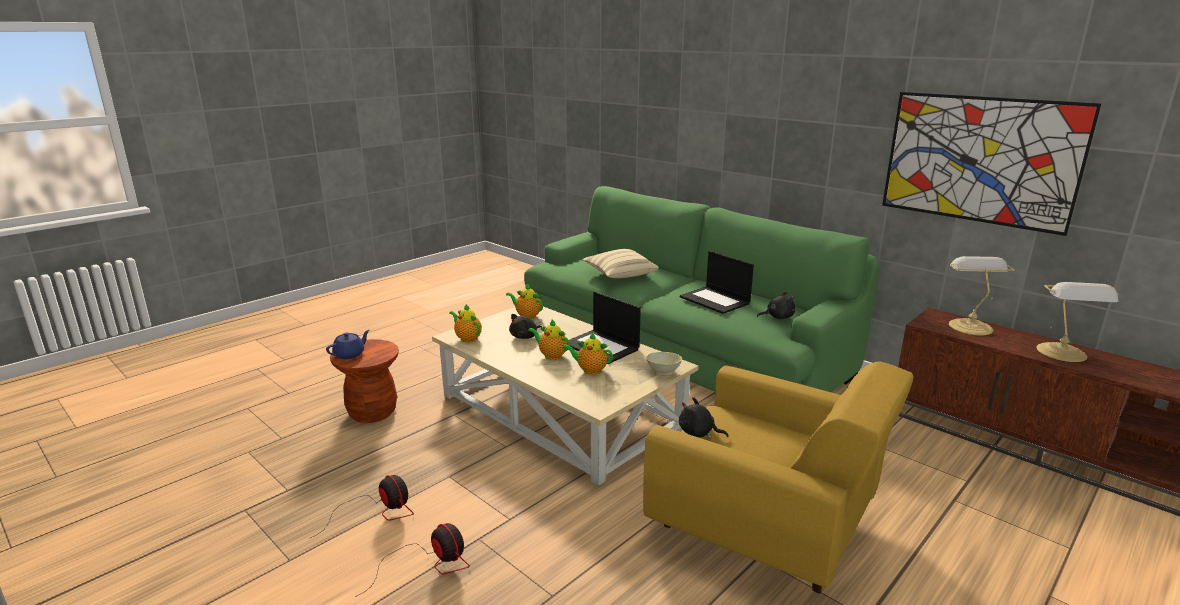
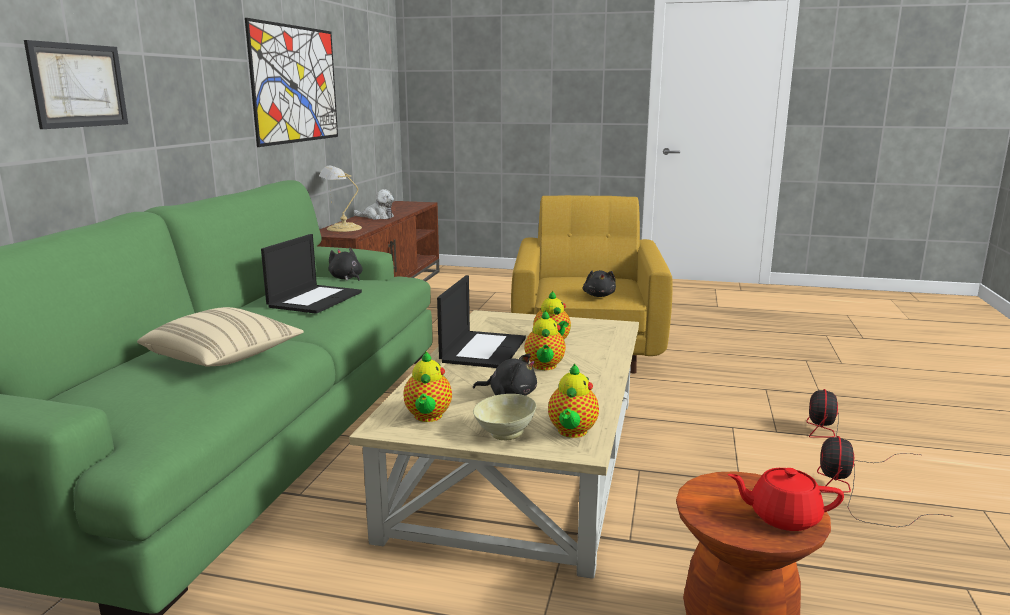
camera: 120 degrees left, 5 degrees down
(350, 354) = (782, 517): blue teapot -> red teapot
(664, 372) = (510, 317): beige bowl -> beige bowl (504, 434)
(722, 133) = (78, 85): none -> picture
(1063, 353) = (377, 217): table lamp -> plush toy

